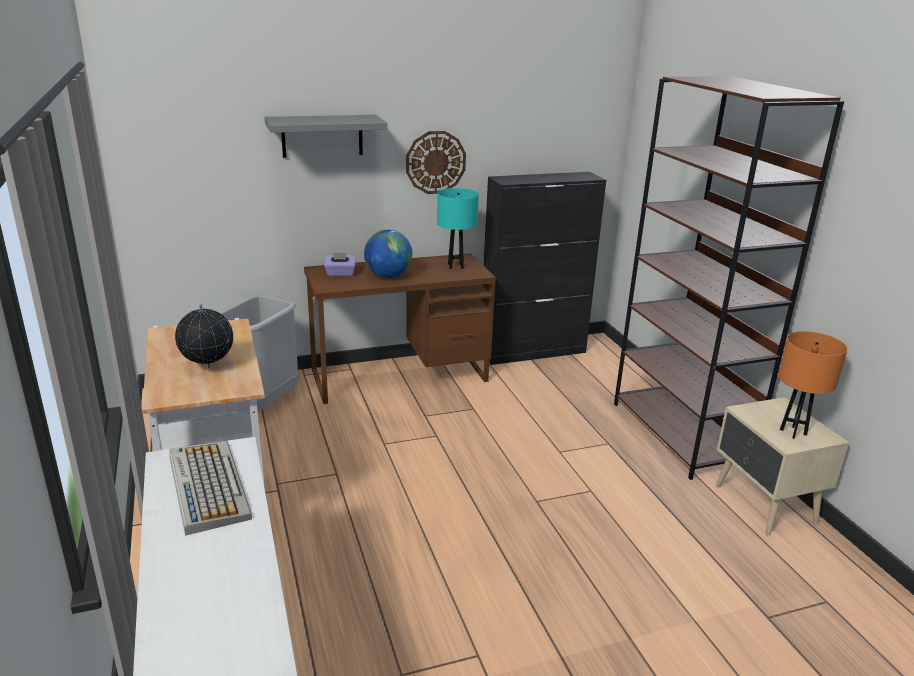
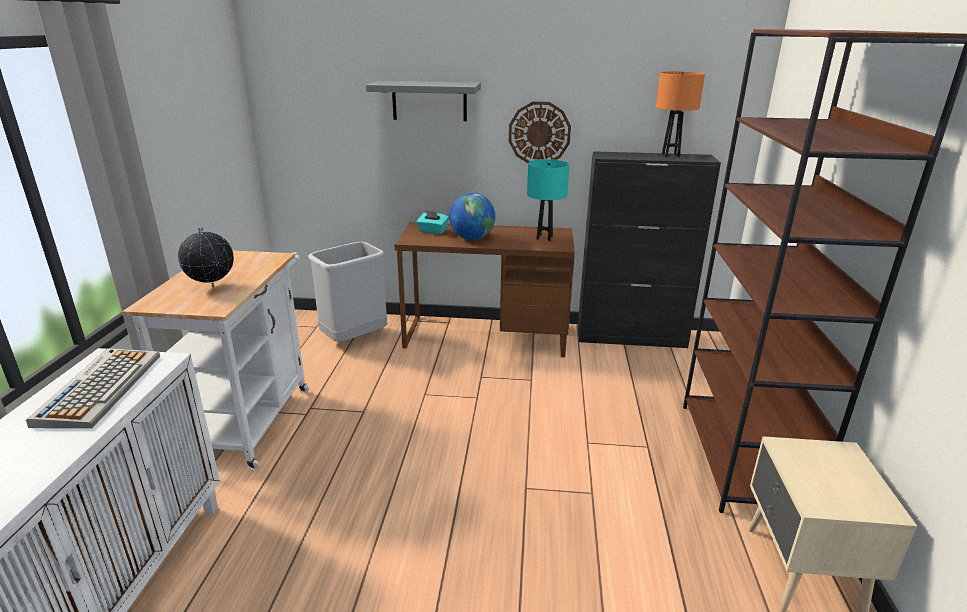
camera: 25 degrees right, 0 degrees up
(340, 274) = (432, 231): purple tissue box -> turquoise tissue box
(793, 432) = (836, 490): orange table lamp -> orange table lamp (670, 155)

